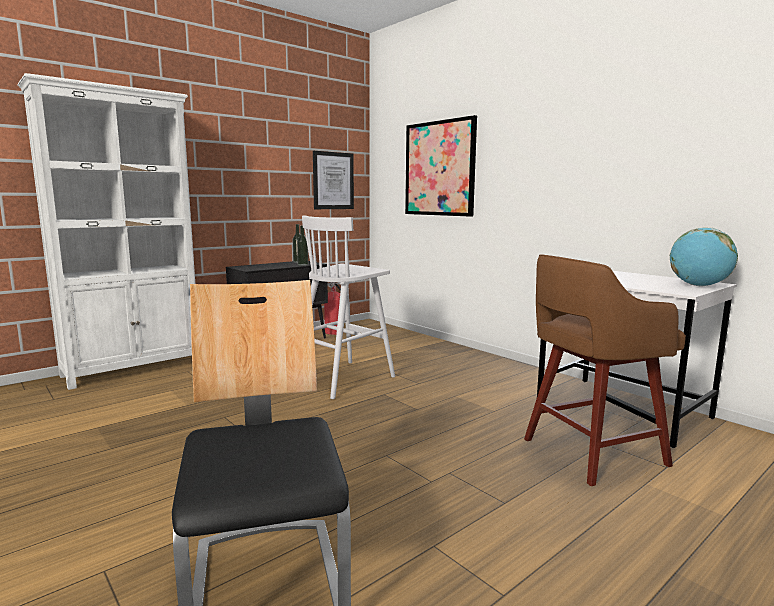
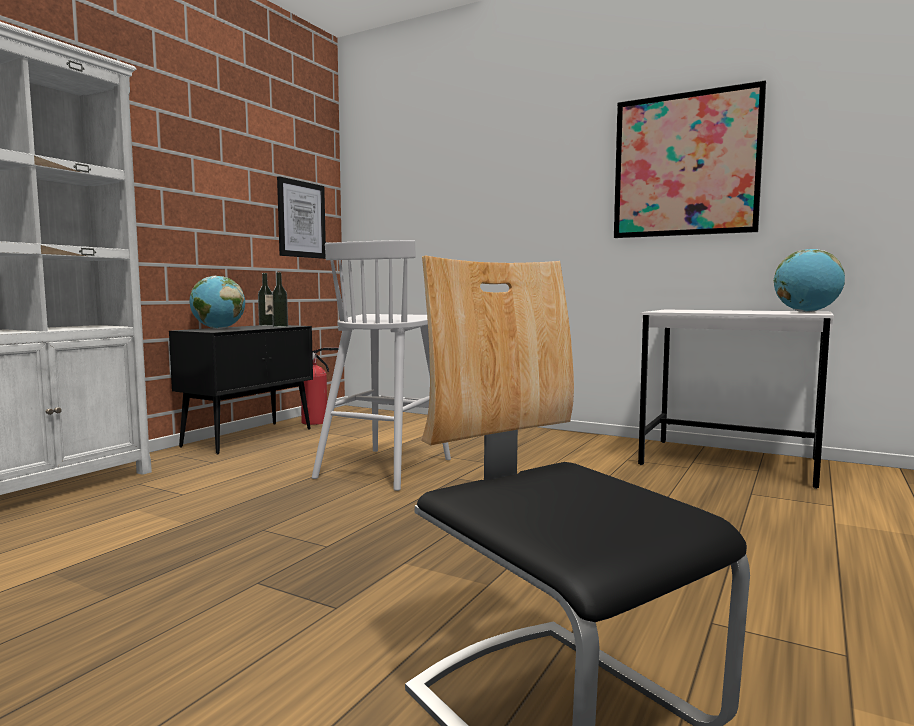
camera: 20 degrees left, 5 degrees down
(258, 265) = (218, 328): none -> globe
(439, 168) = (451, 204): picture -> picture (685, 165)
(590, 452) = (750, 503): brown stool -> none

